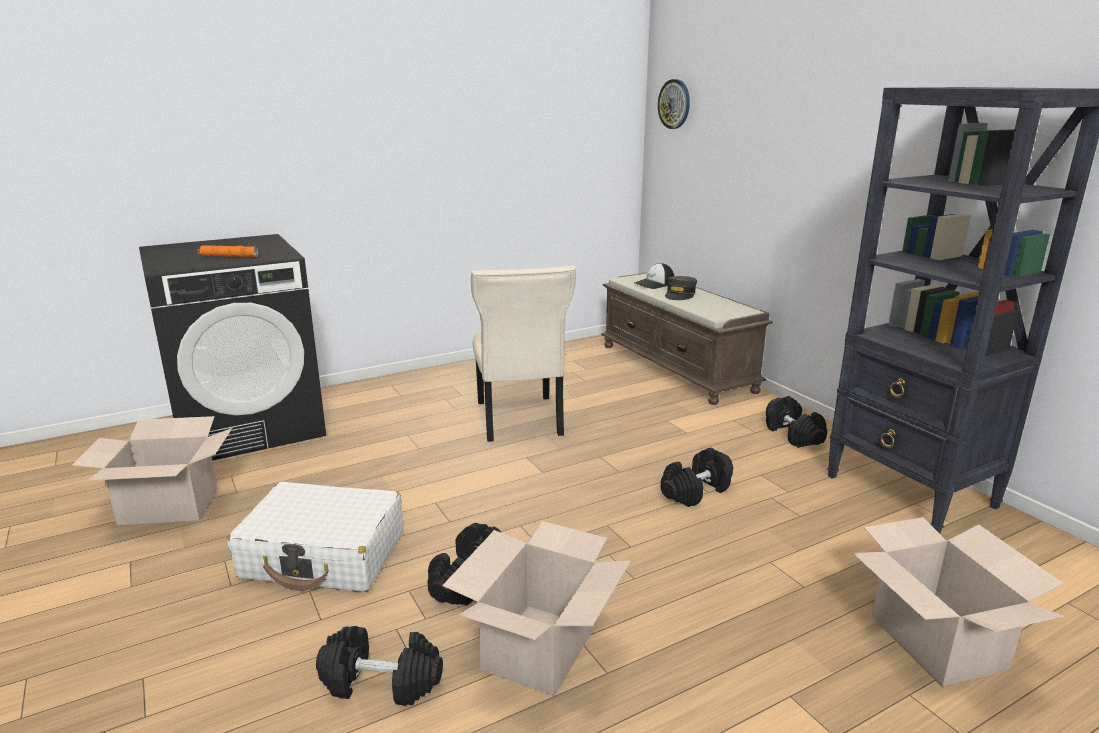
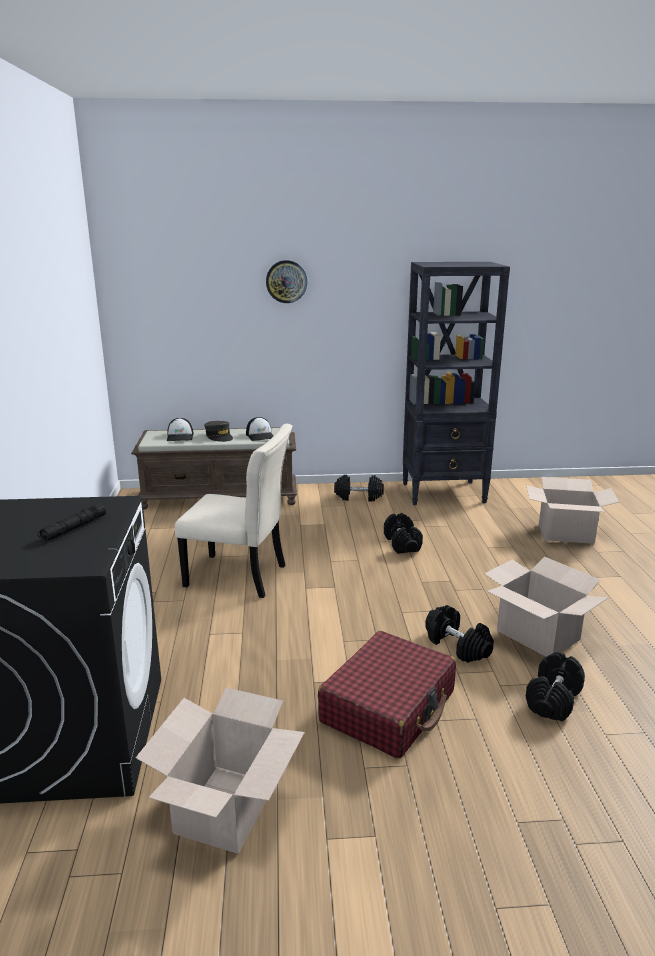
camera: 65 degrees left, 0 degrees up
(229, 256) = (74, 528): orange flashlight -> black flashlight
(324, 555) = (388, 707): white suitcase -> red suitcase
(674, 104) = (141, 280): wall clock -> wall clock (286, 281)
(713, 307) = (260, 436): none -> cap

